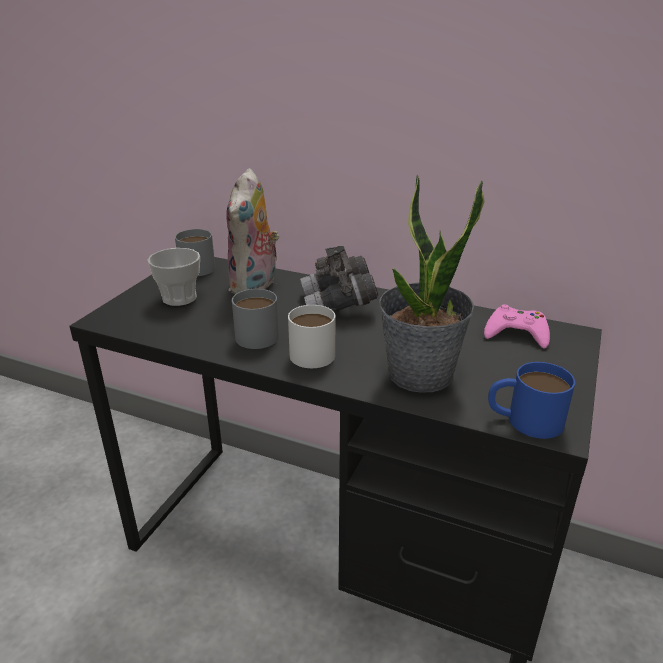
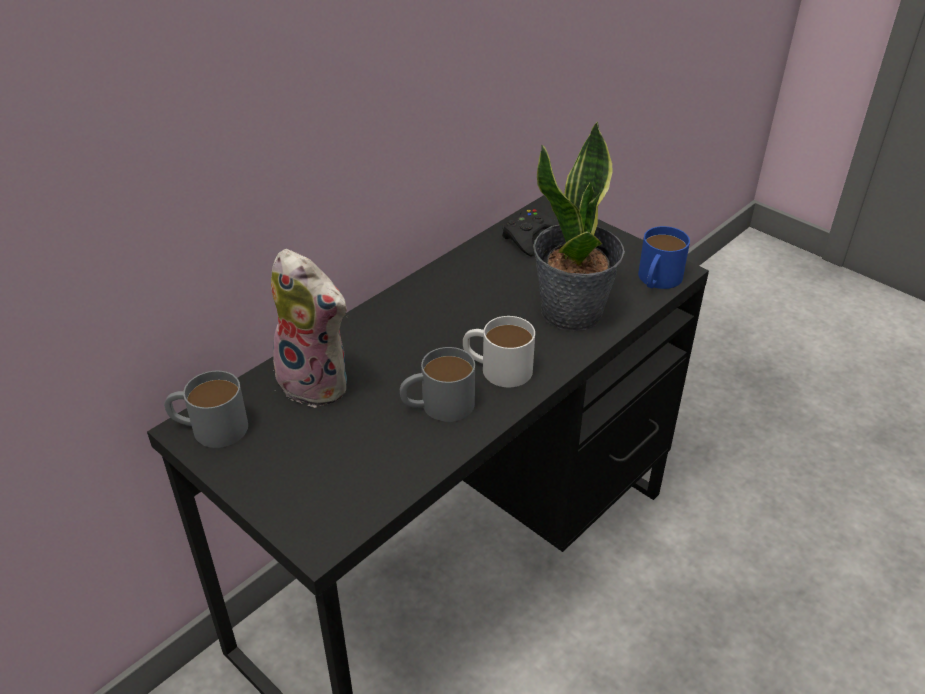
camera: 70 degrees left, 10 degrees up
(179, 298) = (304, 456): cup -> none
(338, 304) = (408, 326): grey binoculars -> none
(516, 333) = (530, 237): pink game controller -> black game controller

